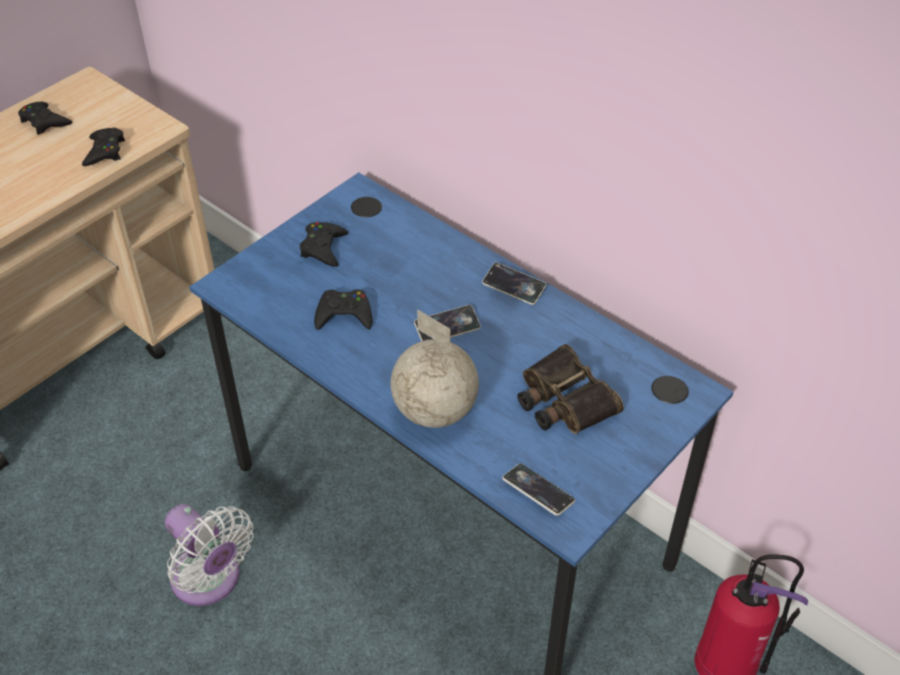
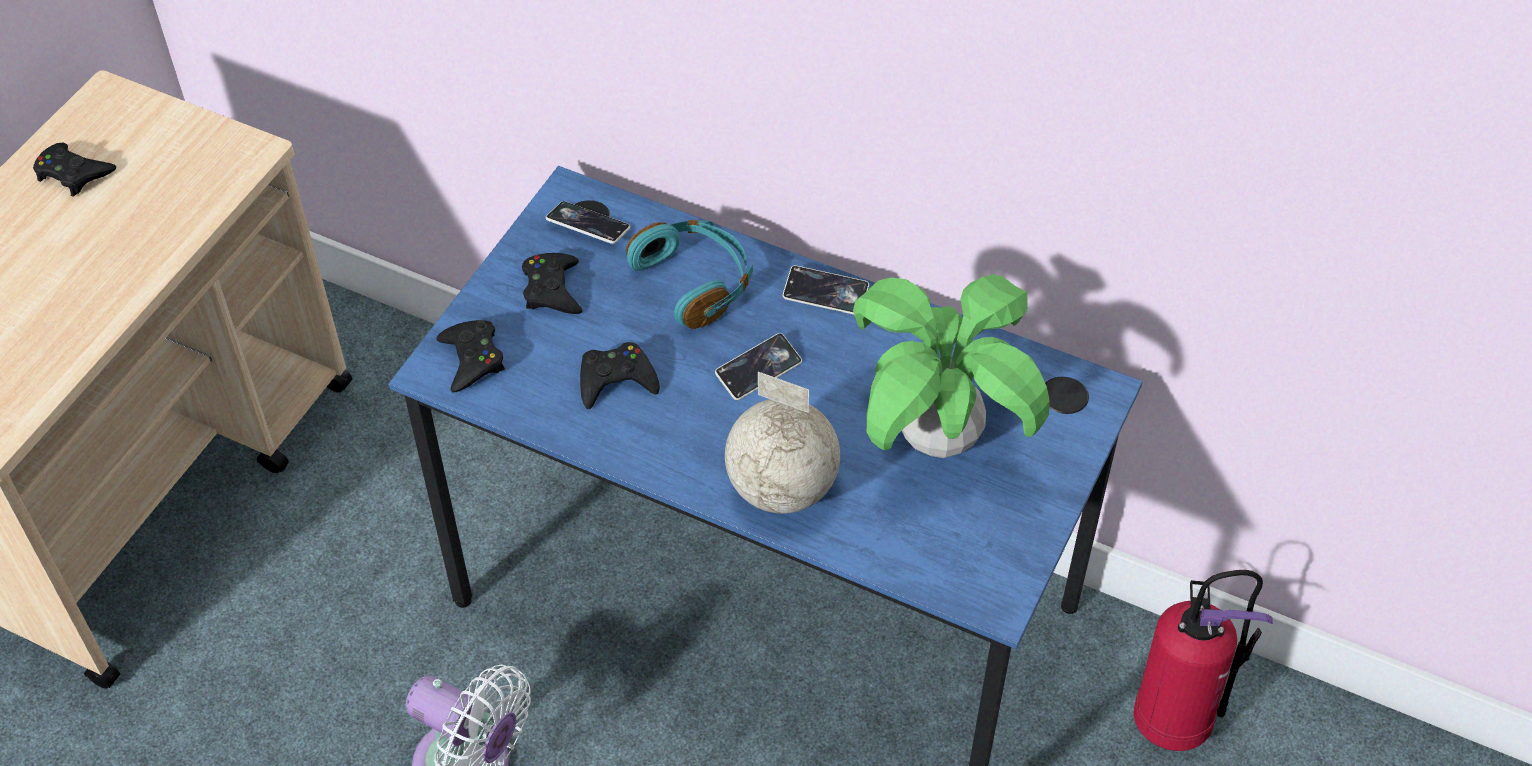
camera: 15 degrees left, 5 degrees up
(105, 151) = (184, 204): black game controller -> black game controller (472, 359)
(424, 261) = (695, 282): none -> turquoise headphones
(538, 492) = (945, 565): phone -> phone (588, 226)
(563, 400) = (938, 438): binoculars -> potted plant

